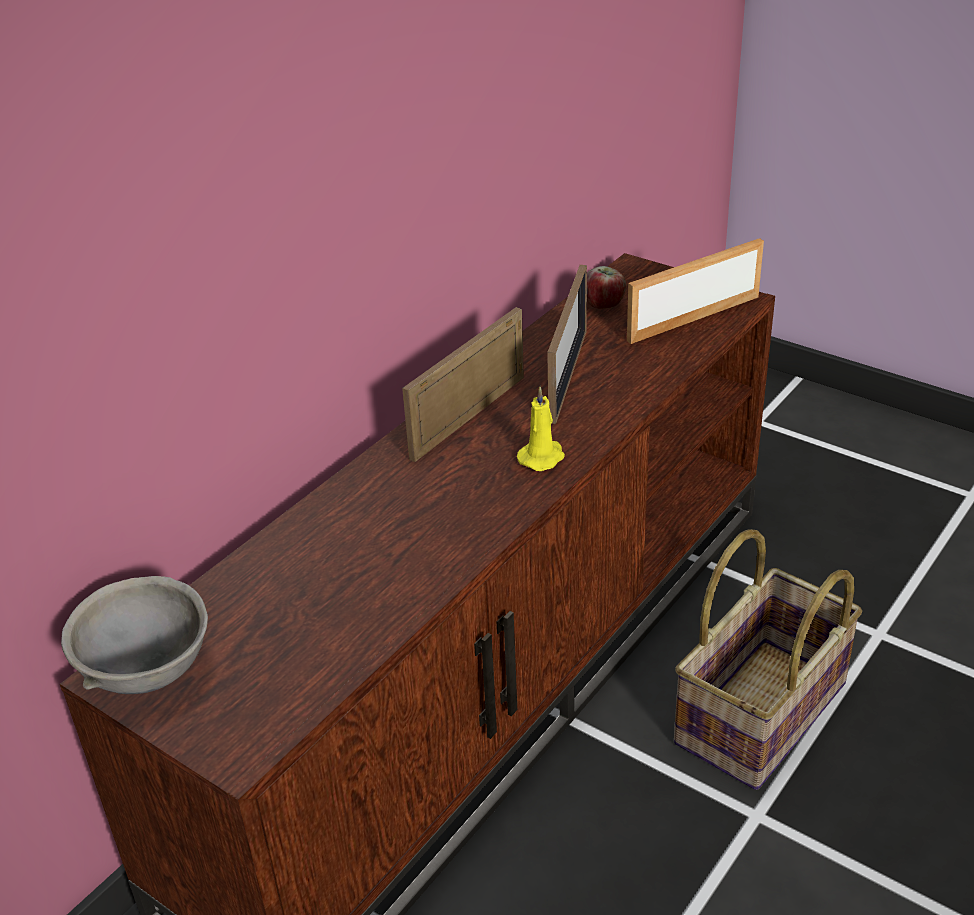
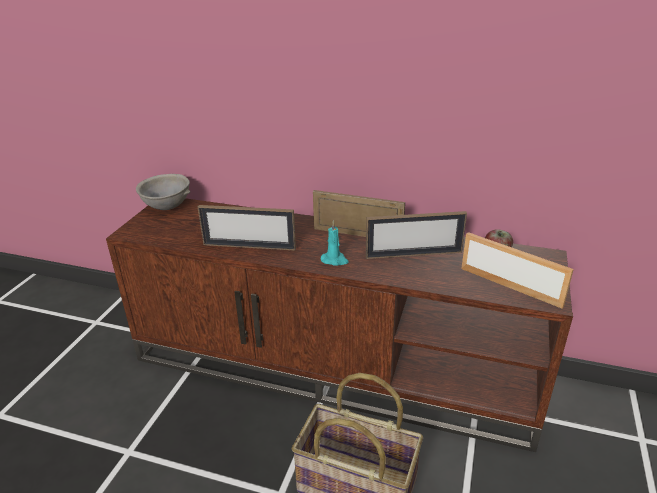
camera: 70 degrees right, 5 degrees down
(433, 554) = (249, 246): none -> picture frame
(542, 457) = (335, 260): yellow candle -> turquoise candle

